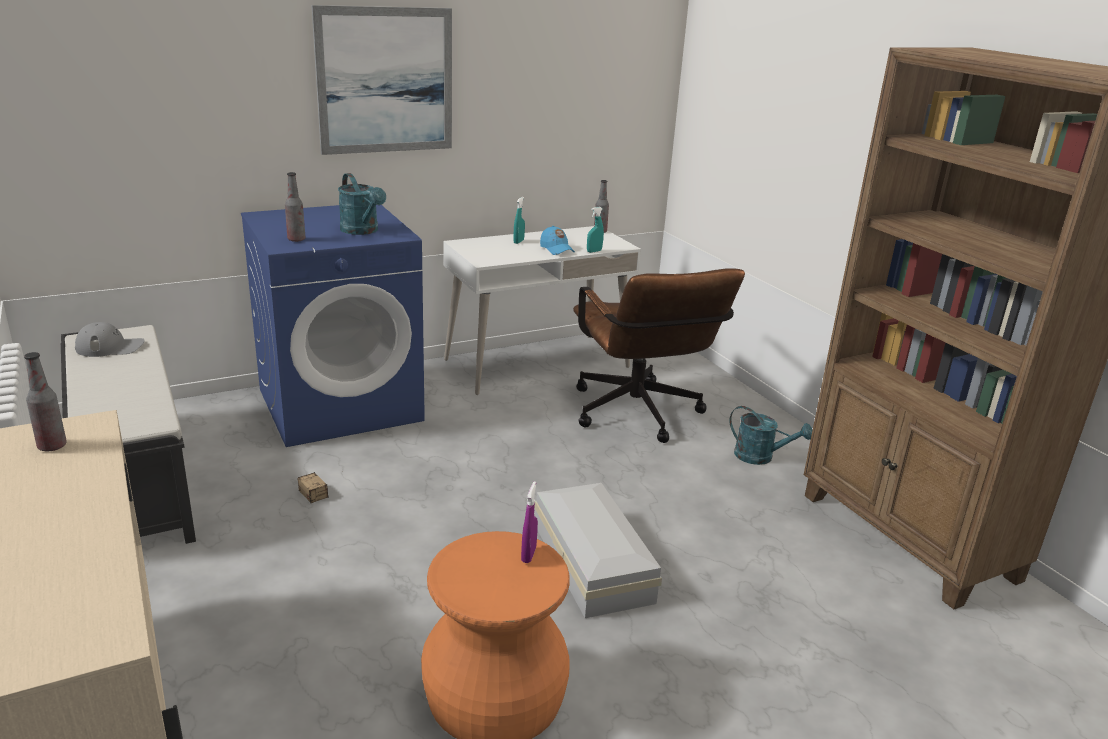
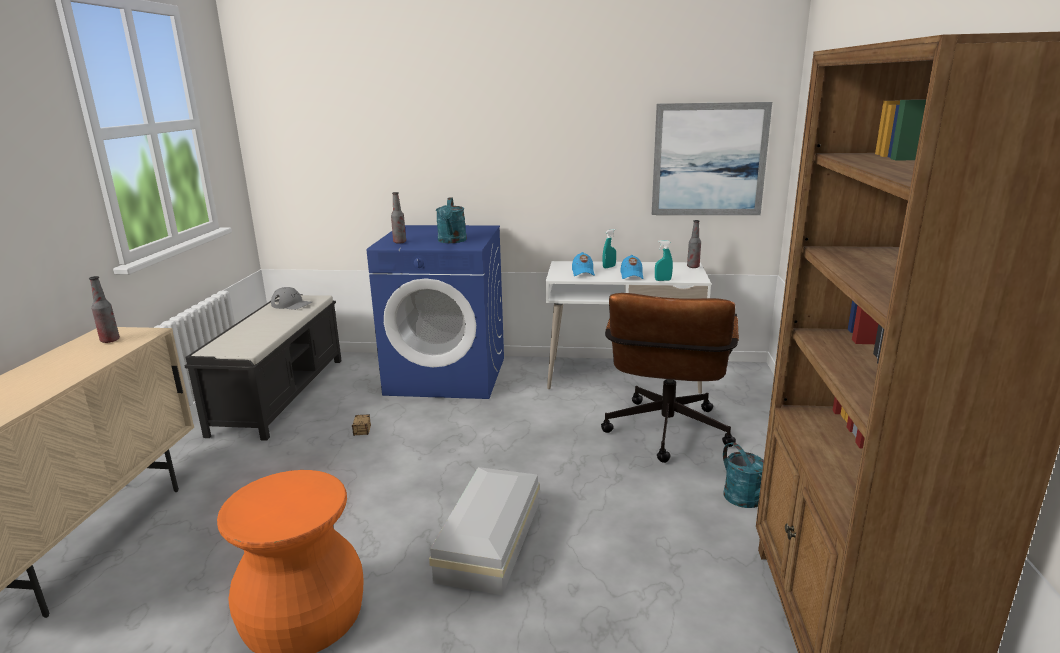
camera: 35 degrees right, 5 degrees down
(385, 81) = (507, 131): picture -> picture (709, 160)
(501, 252) = (583, 272): none -> blue cap
(528, 555) = (320, 497): purple spray bottle -> none

